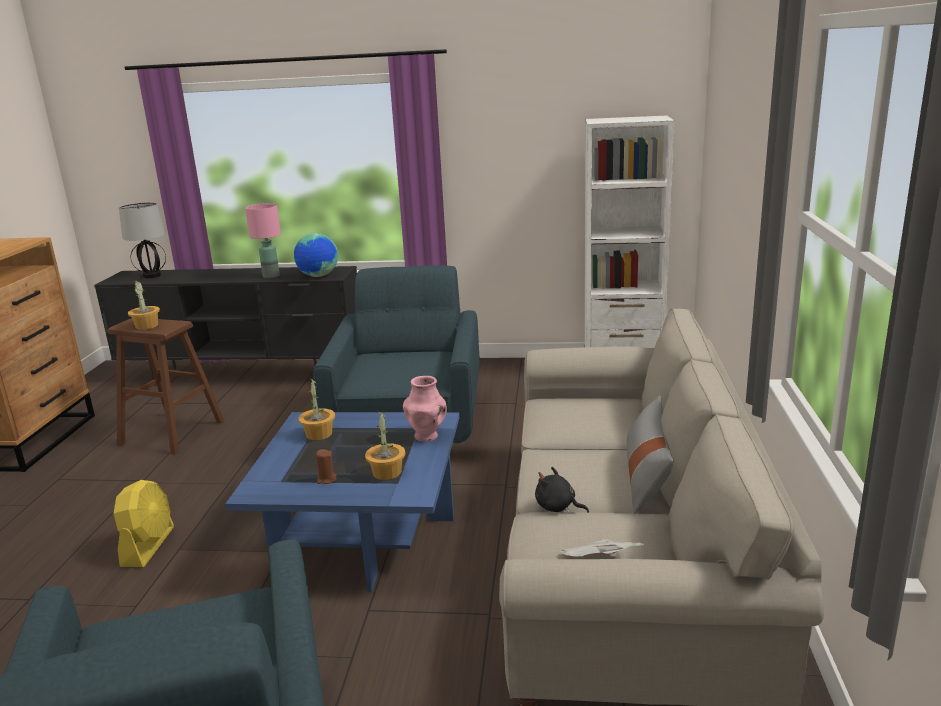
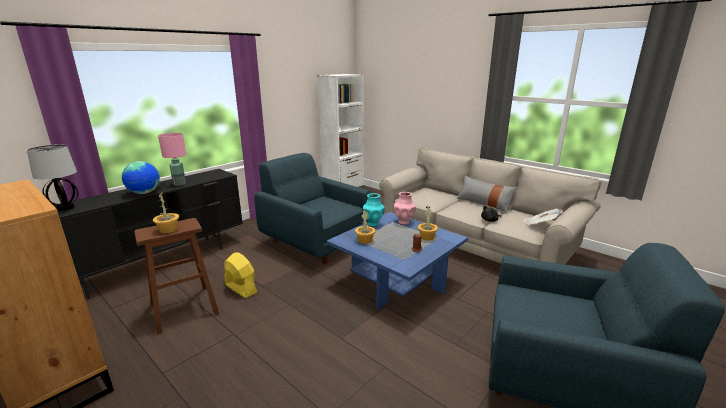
camera: 55 degrees left, 0 degrees up
(148, 546) = (323, 348): yellow fan -> yellow fan (240, 288)
(318, 276) = (213, 177): globe -> globe (144, 193)
(387, 419) = (373, 224): none -> turquoise vase

